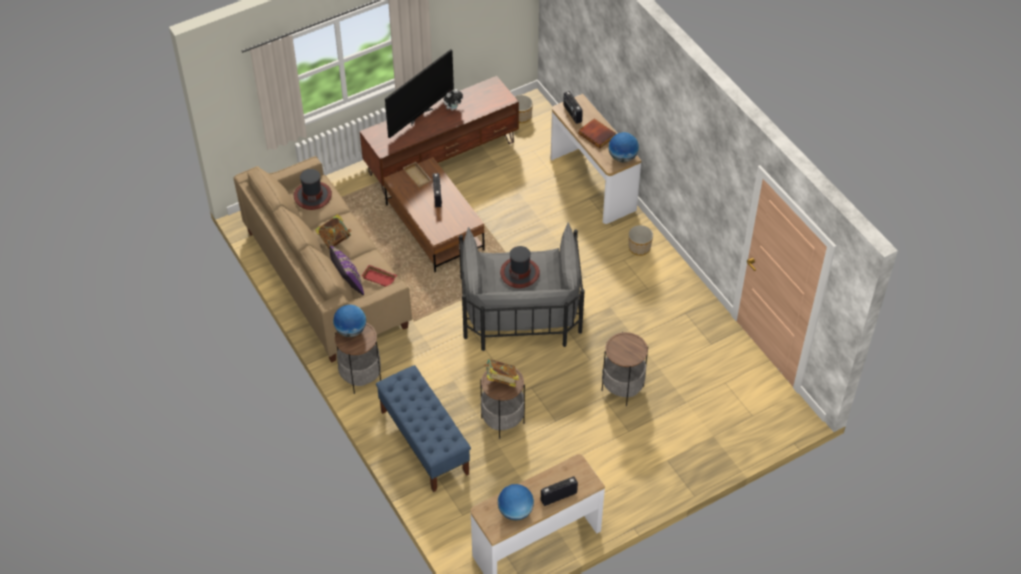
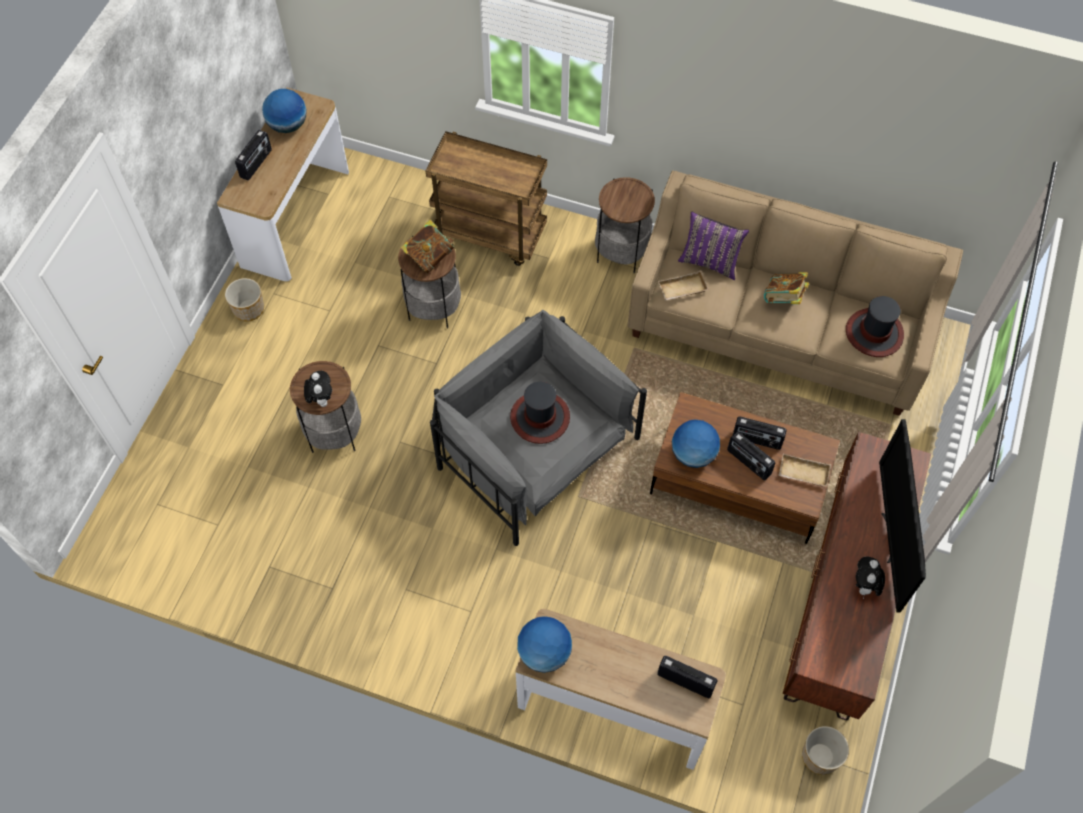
camera: 140 degrees right, 10 degrees up
(351, 330) = (639, 202): globe -> globe (693, 454)
(380, 278) = (682, 290): red tray -> beige tray
(422, 202) = (756, 440): none -> radio
(424, 442) = (491, 234): blue bench -> brown cart
(597, 134) = (615, 669): book -> none
(631, 342) = (321, 399): none -> plush toy
(639, 248) = (464, 646): planter -> planter (248, 309)

